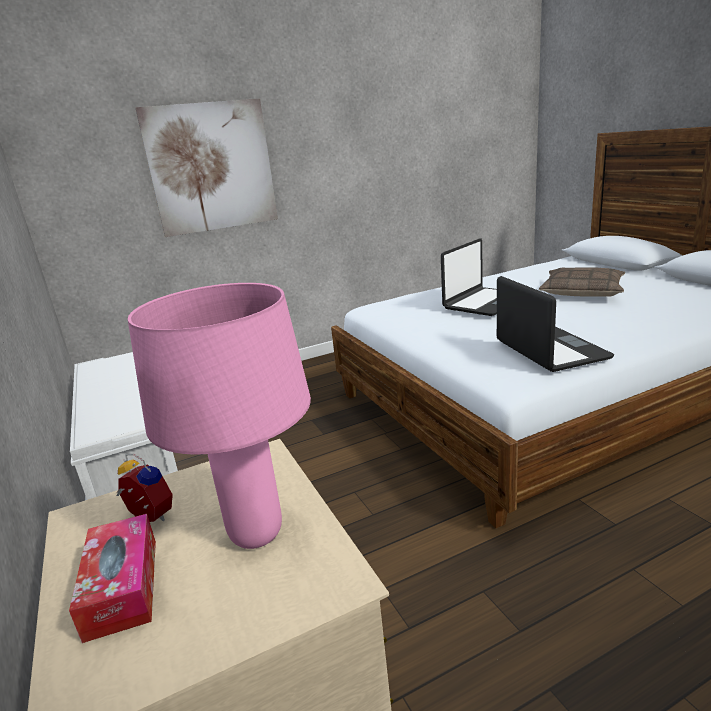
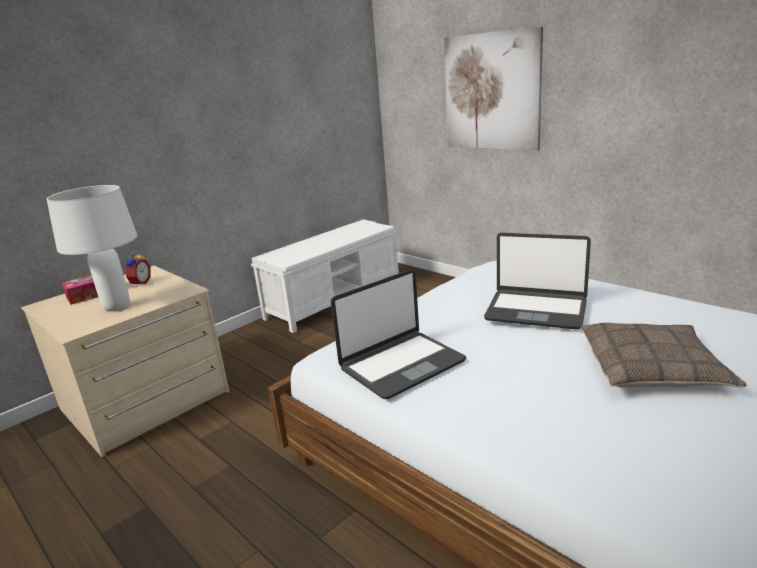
camera: 70 degrees right, 0 degrees up
(257, 534) = (116, 307): pink table lamp -> white table lamp

